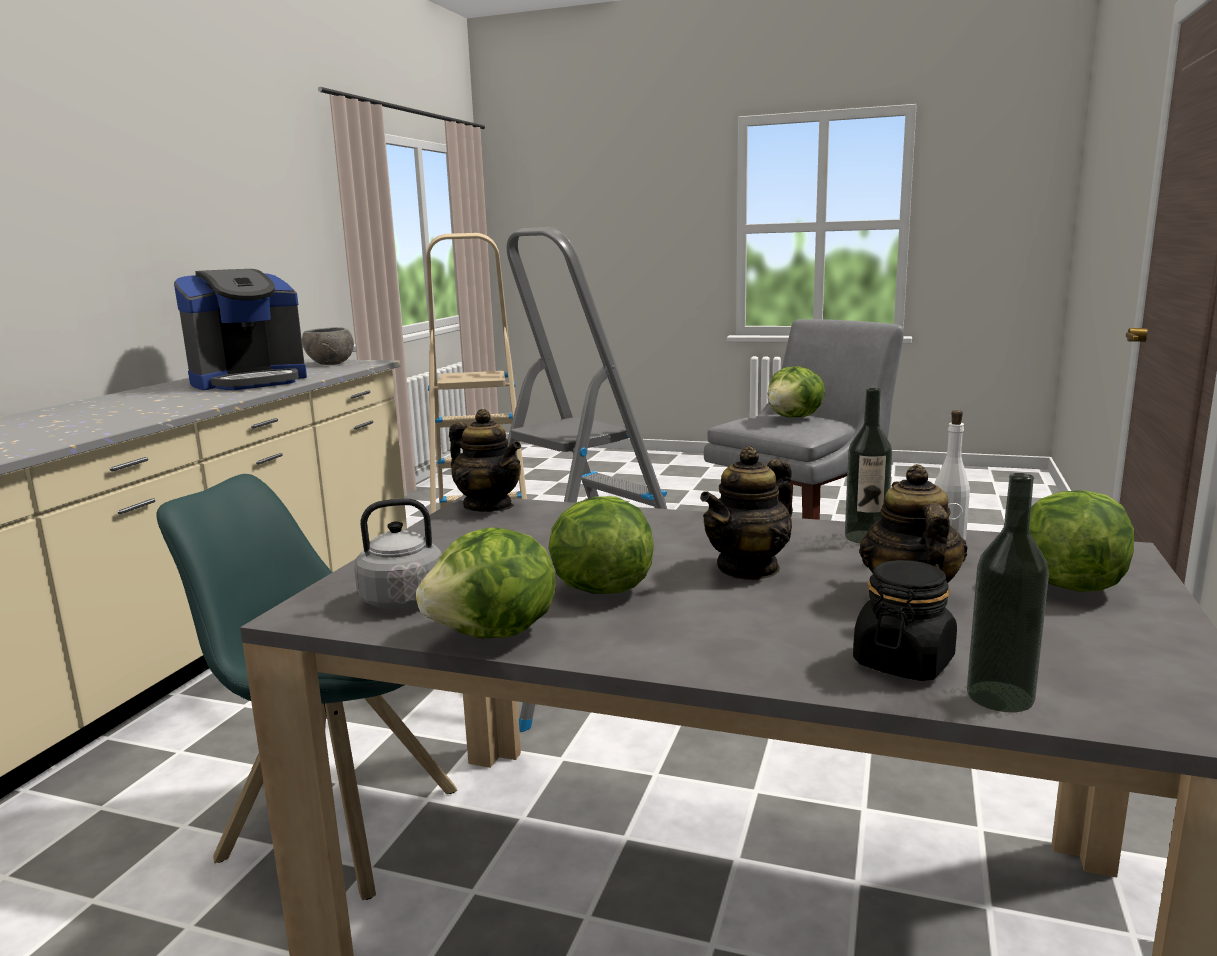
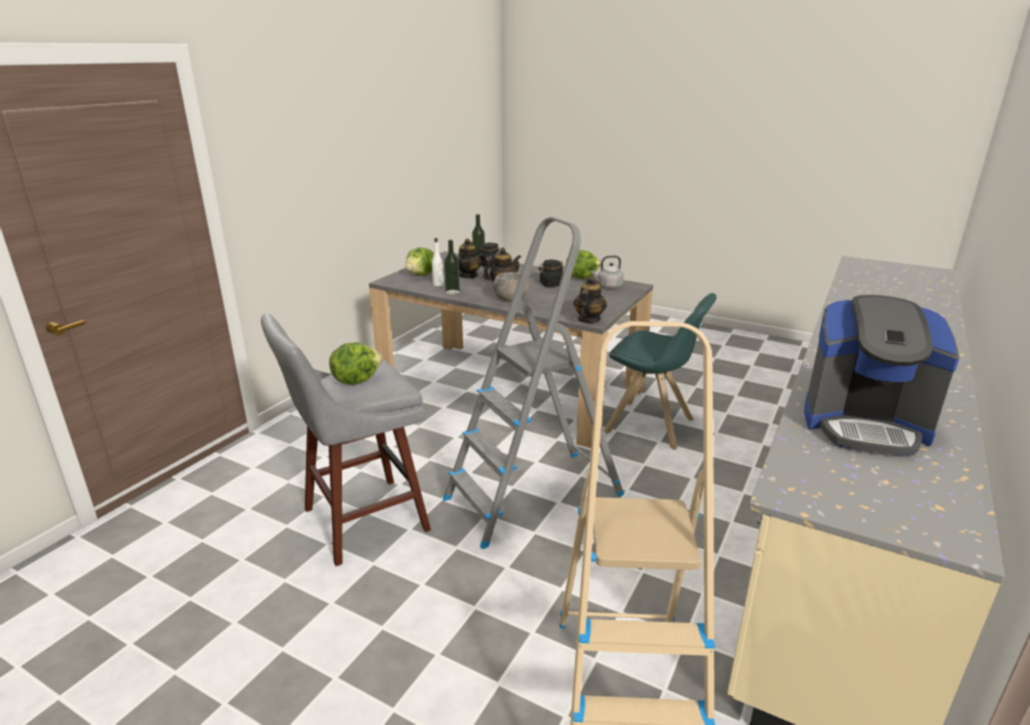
camera: 170 degrees left, 10 degrees up
(249, 381) = (864, 425): coffee machine -> coffee machine turned 135 degrees counterclockwise
(331, 364) = (844, 496): grey bowl -> grey bowl (510, 299)
(488, 506) = (588, 319): teapot -> teapot turned 60 degrees clockwise
(599, 589) = (551, 284): lettuce -> black jar

